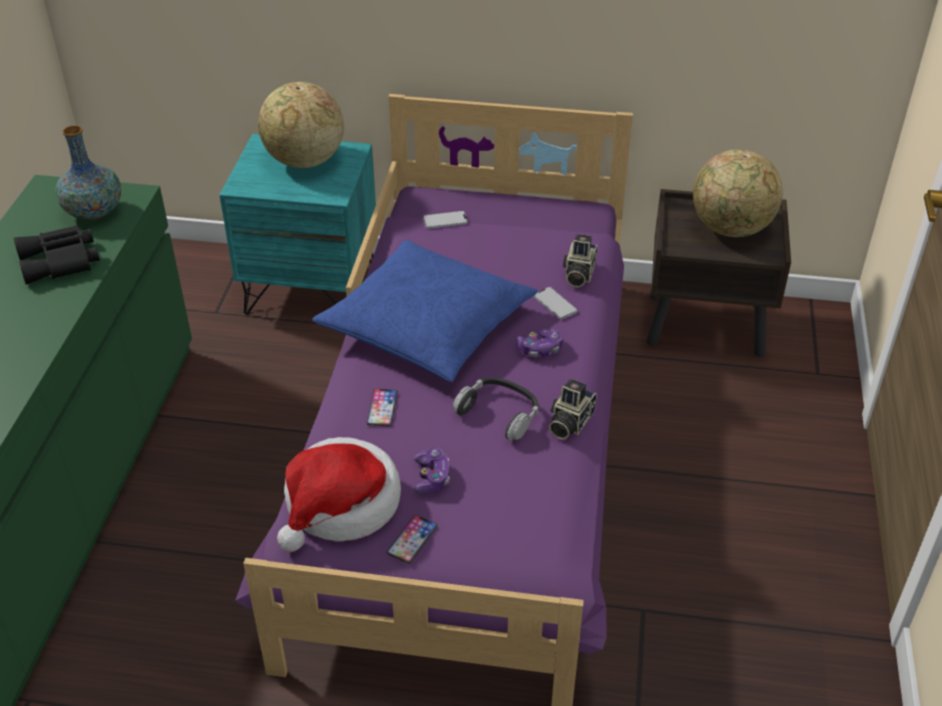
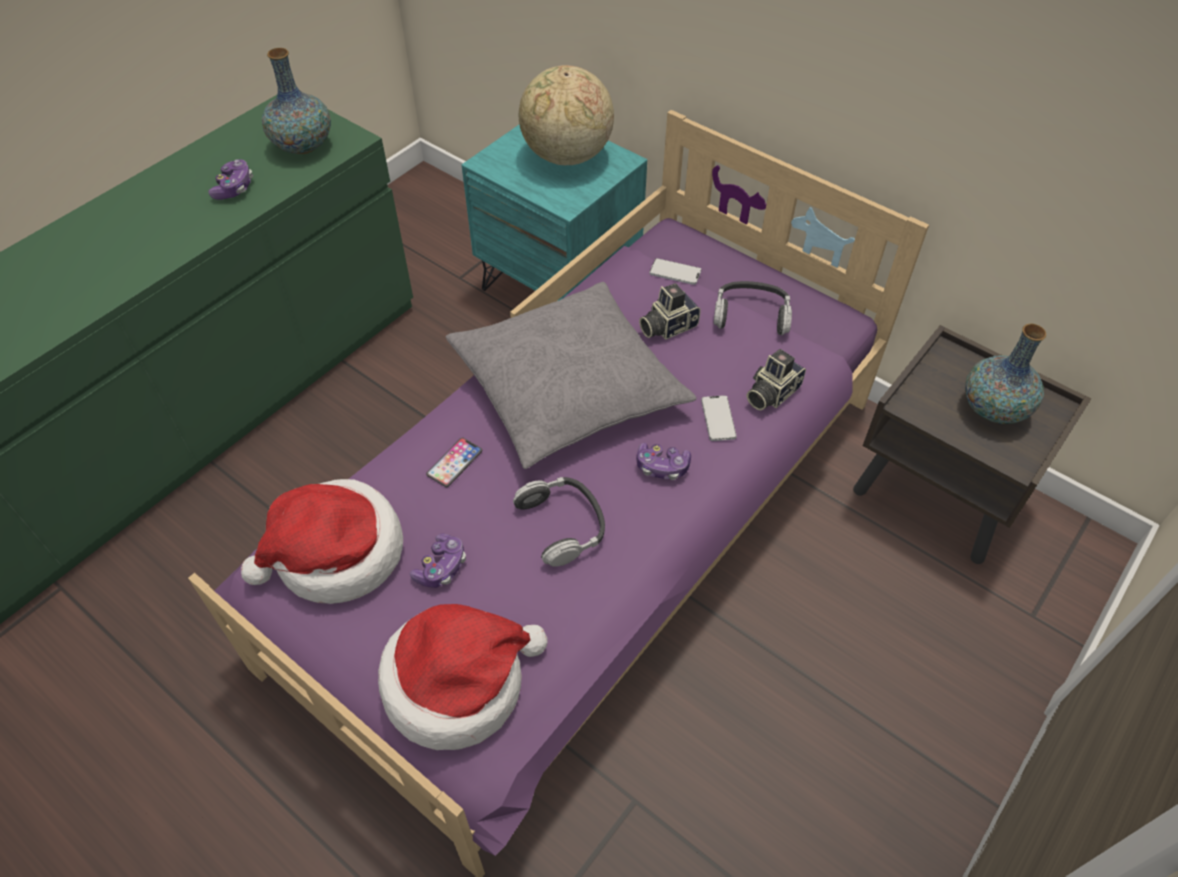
camera: 30 degrees right, 10 degrees up
(61, 262) = (234, 188): black binoculars -> game controller
(412, 540) = (370, 630): phone -> none
(426, 325) = (567, 387): blue pillow -> grey pillow
(507, 540) = (458, 682): none -> hat
(524, 229) = (751, 315): none -> headphones
(569, 422) = (627, 571): camera -> camera (667, 326)
(731, 229) = (993, 409): globe -> vase

